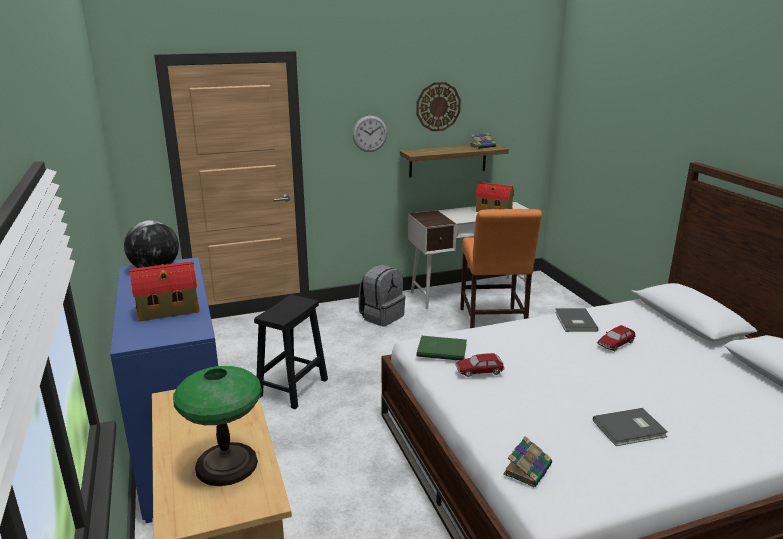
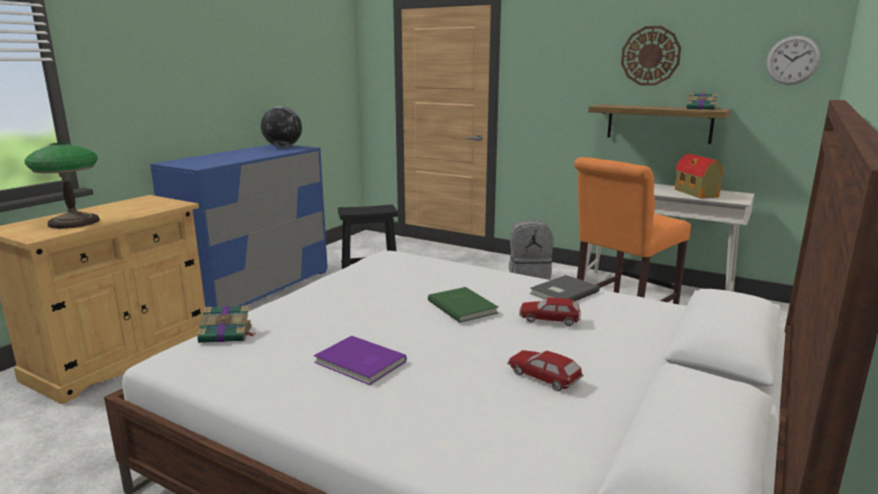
camera: 50 degrees right, 5 degrees down
(170, 311) = (224, 158): toy house -> none
(370, 133) = (566, 82): wall clock -> wall clock (792, 60)
(441, 349) = (390, 260): green book -> green book (463, 306)
(479, 371) = (373, 279): toy car -> toy car (543, 377)
(630, 429) = (359, 363): grey book -> purple book

